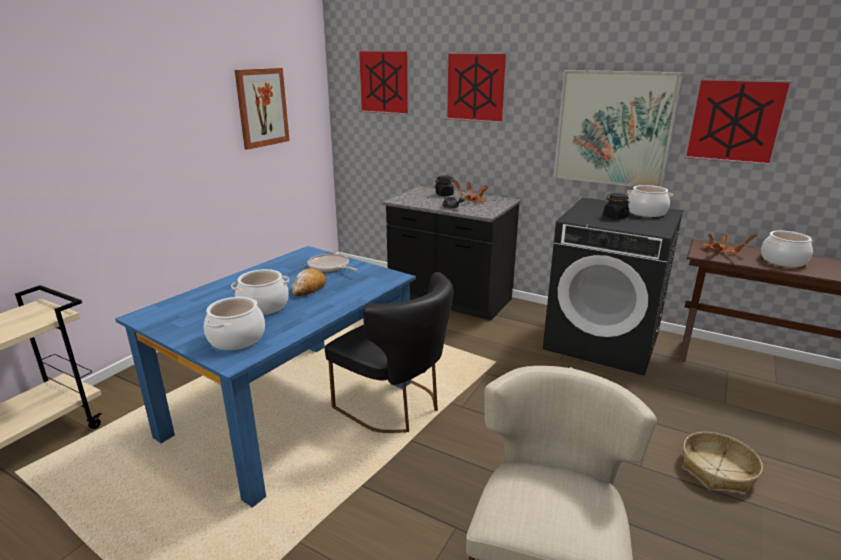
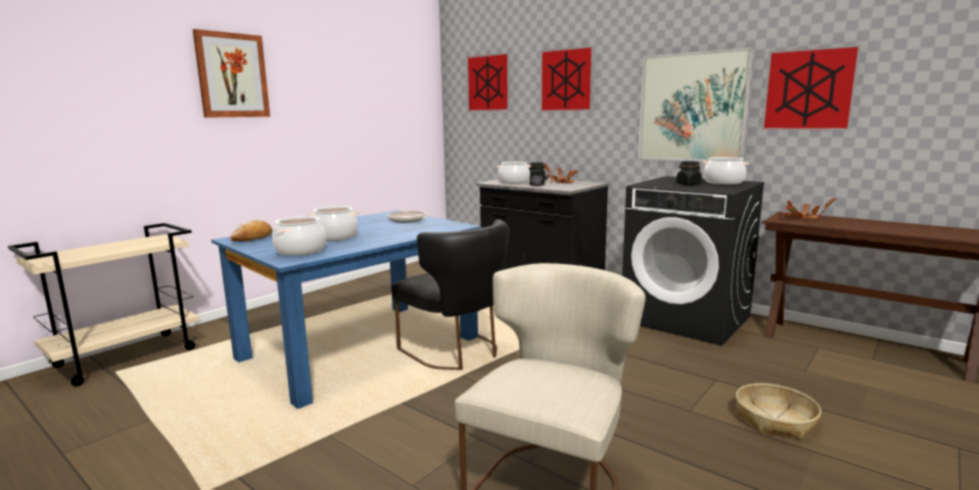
camera: 10 degrees right, 10 degrees down
(262, 107) = (377, 102): picture -> picture (232, 75)
(309, 288) = (381, 229): bread -> bread (252, 238)
(783, 261) = (867, 224): cooking pot -> cooking pot (513, 182)

